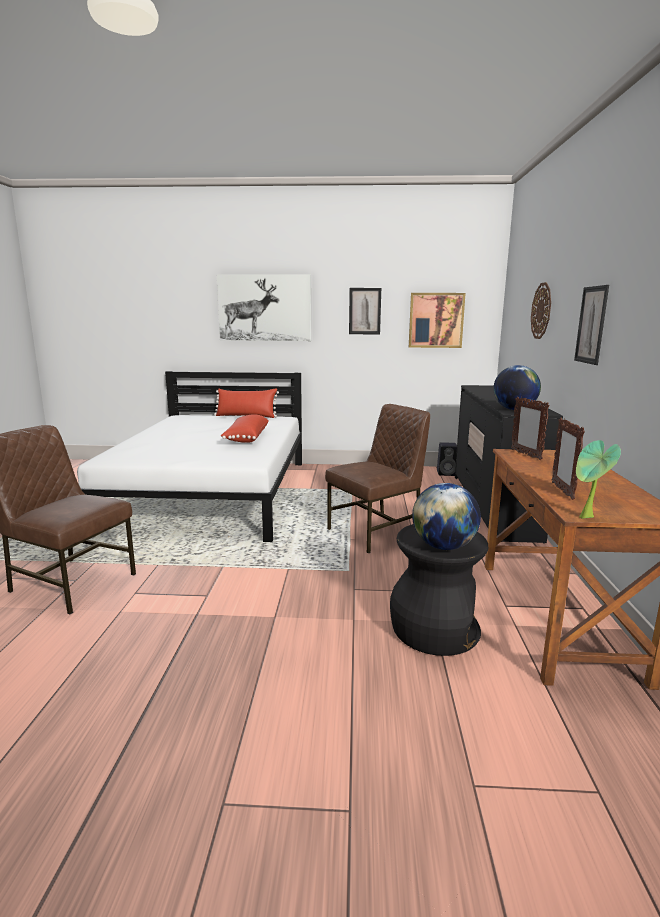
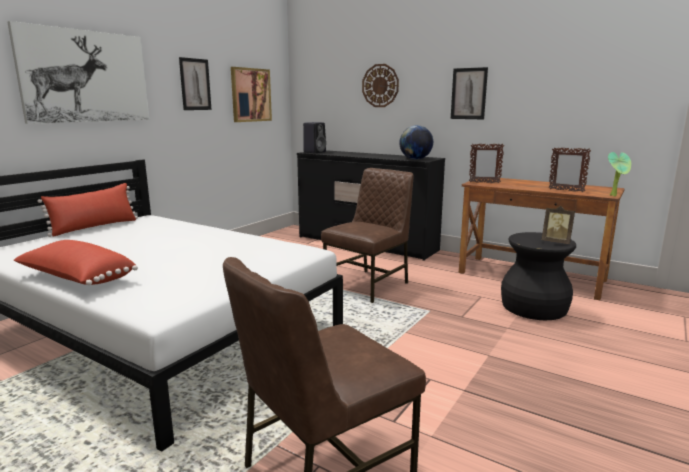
camera: 60 degrees left, 0 degrees up
(245, 438) = (204, 240): red pillow -> red pillow (76, 279)
(376, 532) = (368, 285): brown chair -> brown chair turned 45 degrees clockwise
(443, 546) = (556, 242): globe -> picture frame
(447, 473) = (285, 236): black speaker -> black speaker (315, 152)

